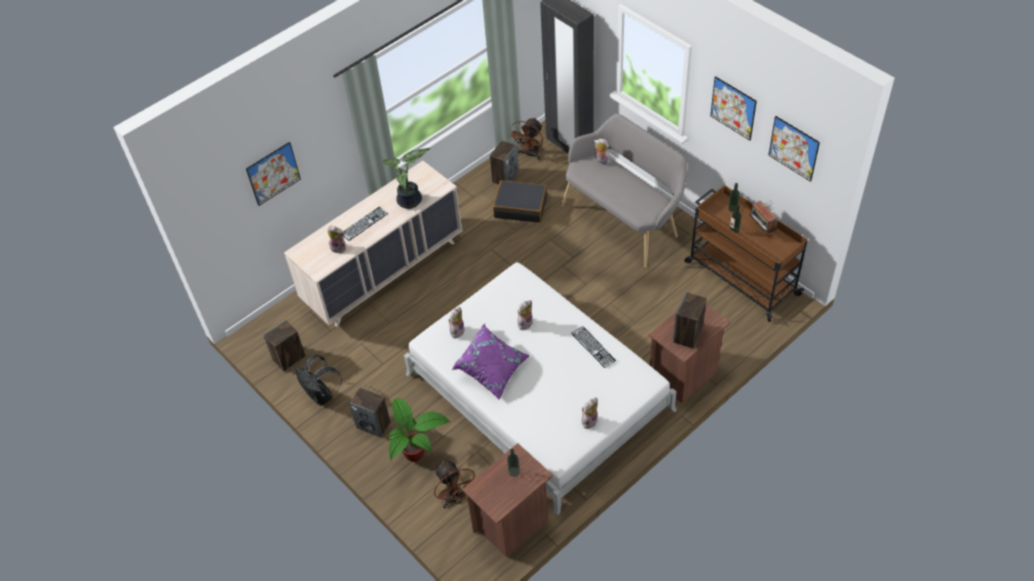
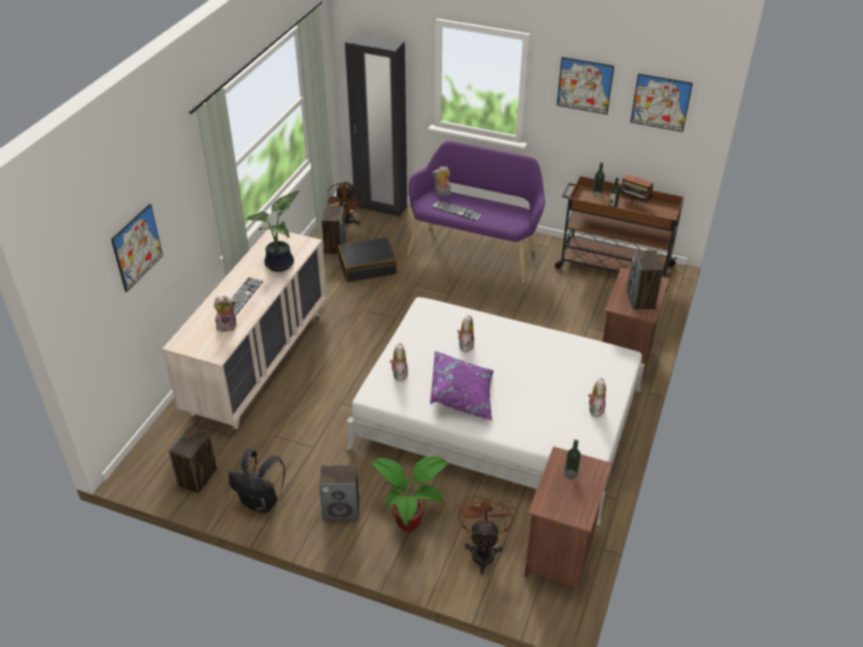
camera: 30 degrees left, 10 degrees down
(456, 499) = (483, 550): brown fan -> brown fan turned 120 degrees counterclockwise
(593, 347) = (549, 344): keyboard -> keyboard (457, 210)
(624, 219) = (475, 250): grey bench -> purple bench

